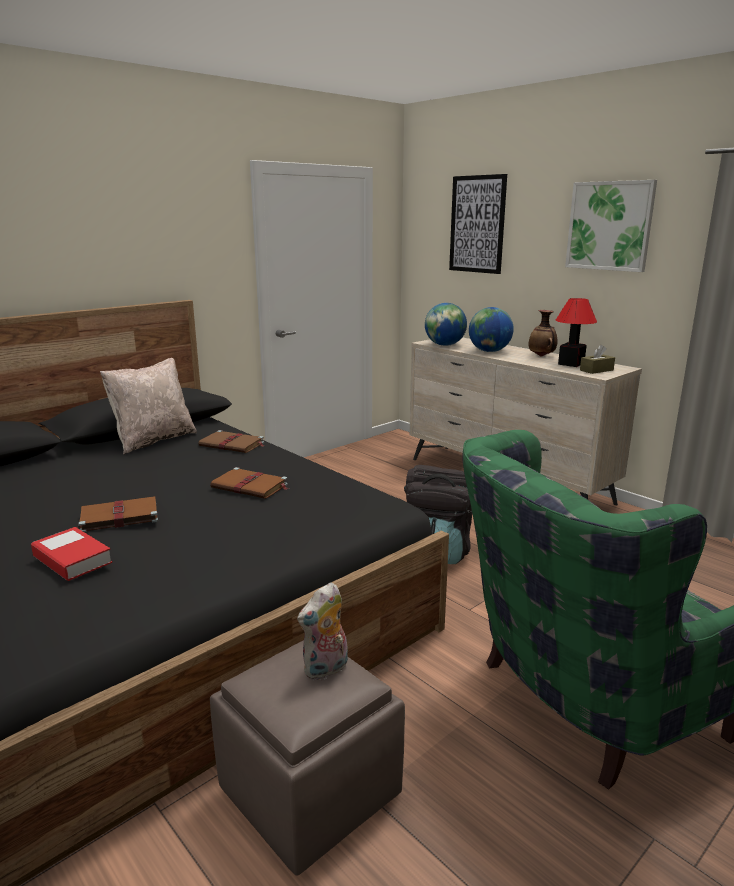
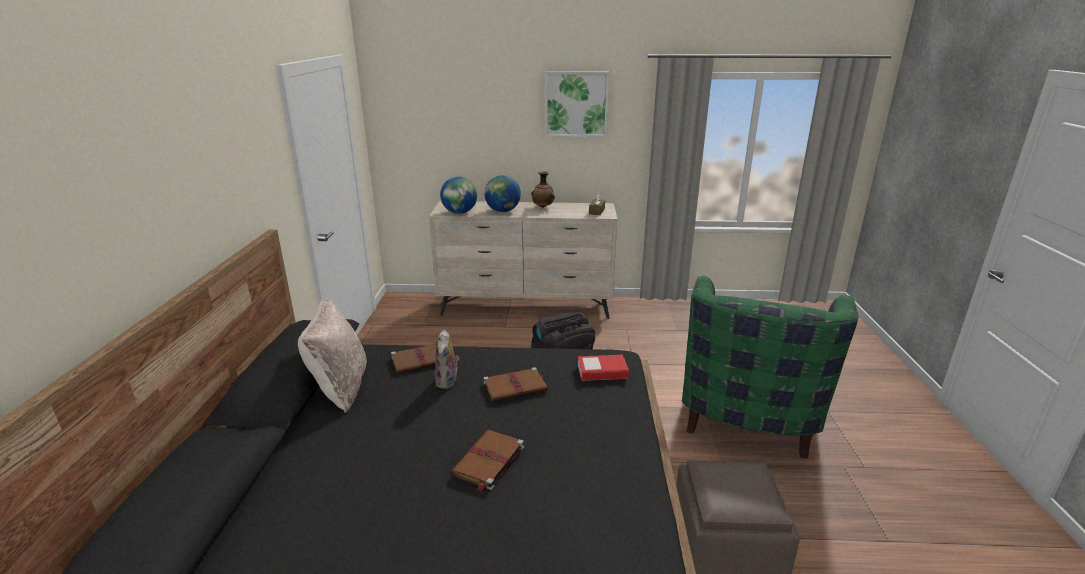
camera: 45 degrees left, 5 degrees up
(72, 559) = (546, 508): book -> book (602, 372)
(326, 670) = (736, 474): plush toy -> plush toy (448, 382)
(477, 224) = (453, 104): picture -> none
(571, 364) = (573, 209): table lamp -> none

